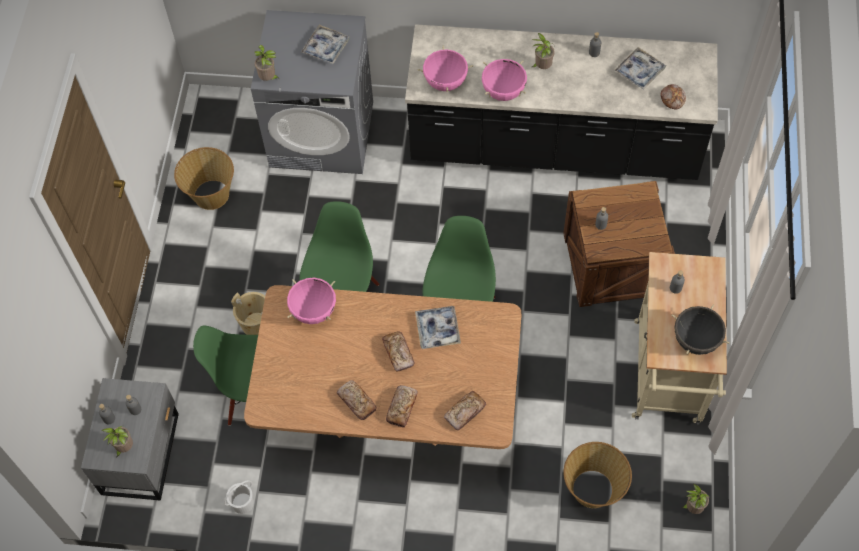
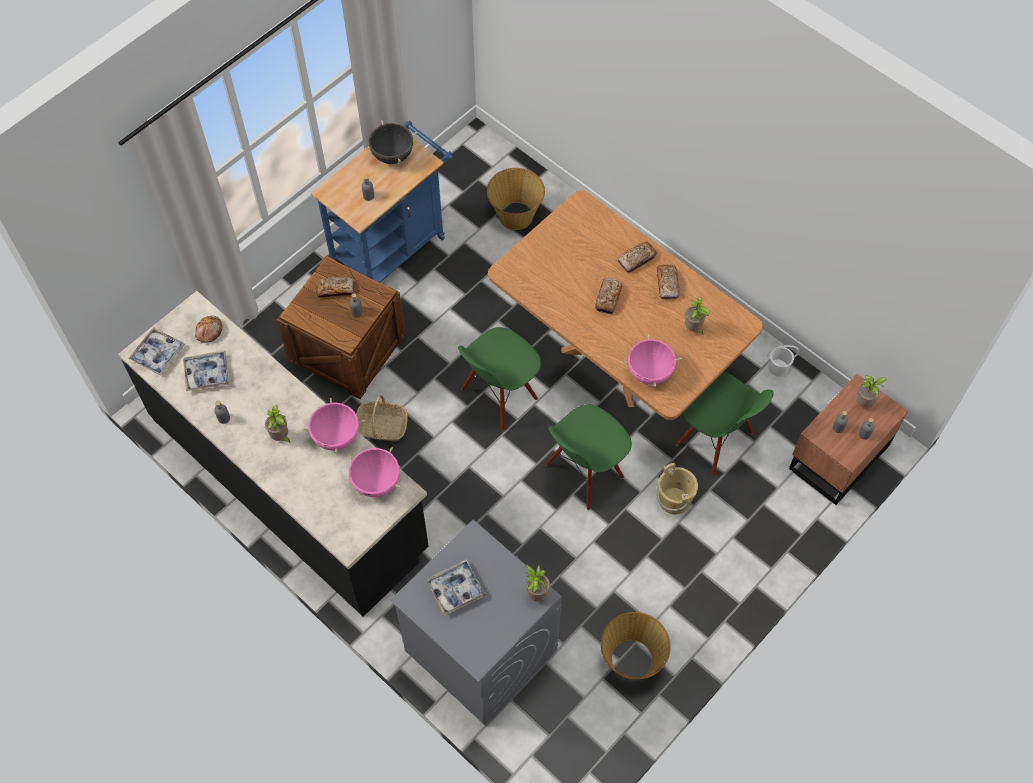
camera: 145 degrees left, 0 degrees up
(142, 452) = (836, 456): grey nightstand -> brown nightstand
(437, 329) = (563, 295): tray -> tray (158, 354)
(465, 412) = (593, 227): bread -> bread (335, 289)
(528, 227) = (381, 426): none -> basket
(667, 379) = (393, 246): beige cart -> blue cart
(692, 507) = (460, 164): potted plant -> potted plant (693, 329)

